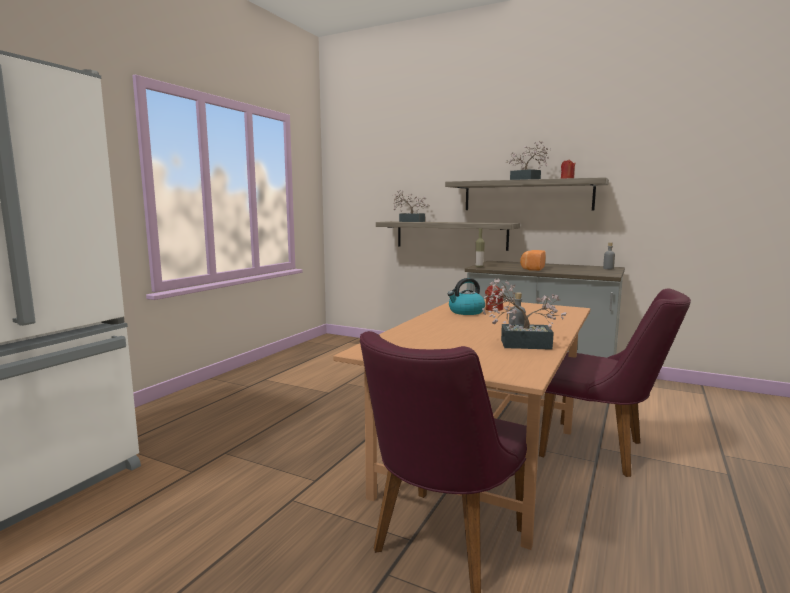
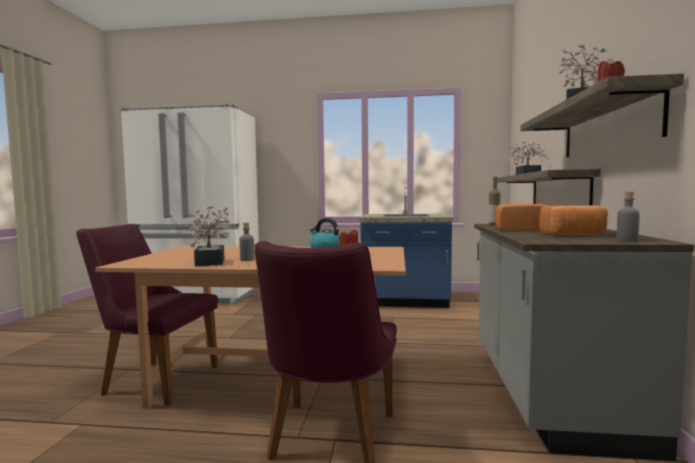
camera: 70 degrees right, 5 degrees down
(298, 368) = (405, 302): none -> blue counter
(576, 268) = (574, 235): none -> bread

